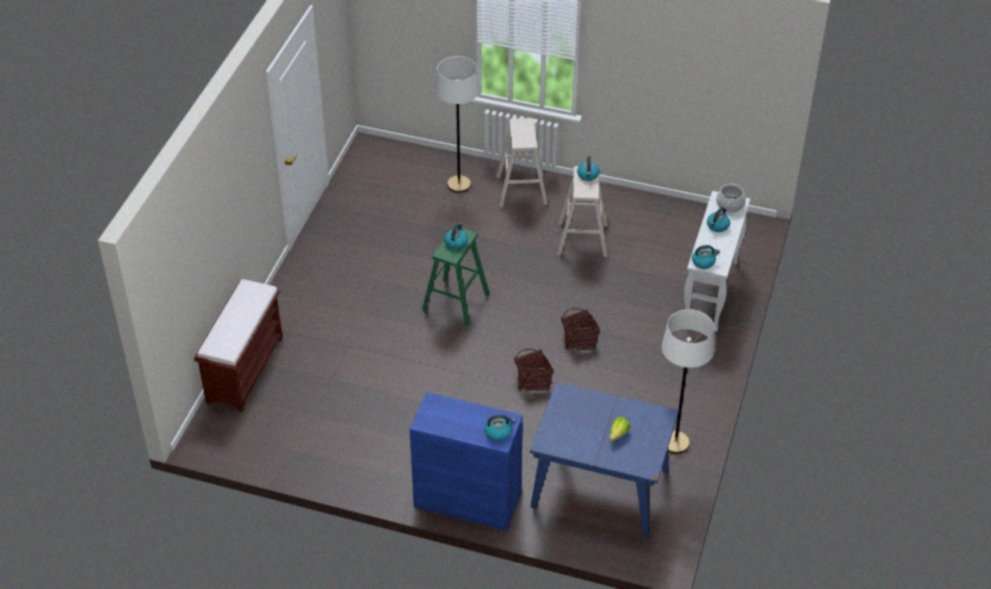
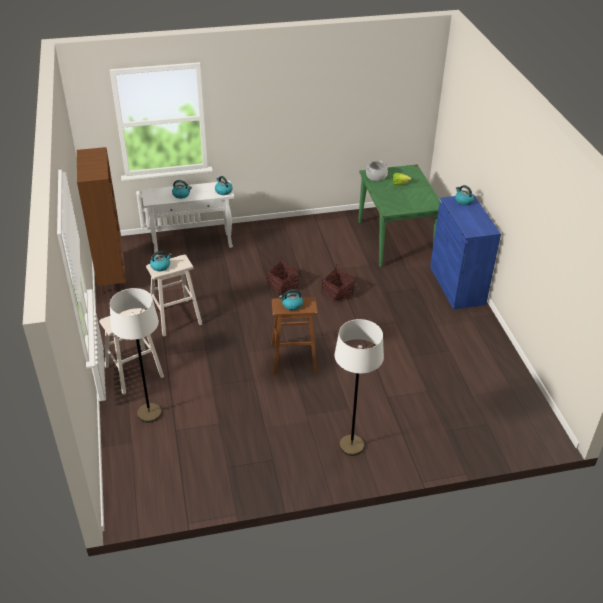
camera: 120 degrees left, 5 degrees down
(245, 368) = (465, 448): brown bench -> none
(456, 302) = (293, 358): green stool -> brown stool
(601, 489) = (395, 240): blue dining table -> green dining table
(675, 443) = (335, 224): white floor lamp -> white floor lamp (351, 446)
(686, 212) = (111, 277): none -> brown bookcase
(730, 205) = (154, 195): cooking pot -> cooking pot (376, 176)

